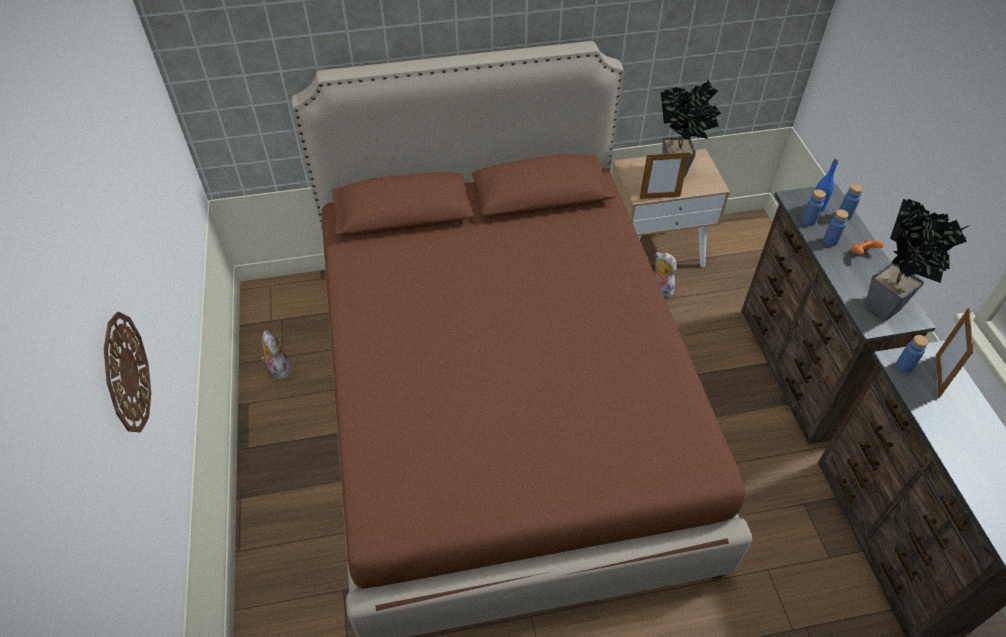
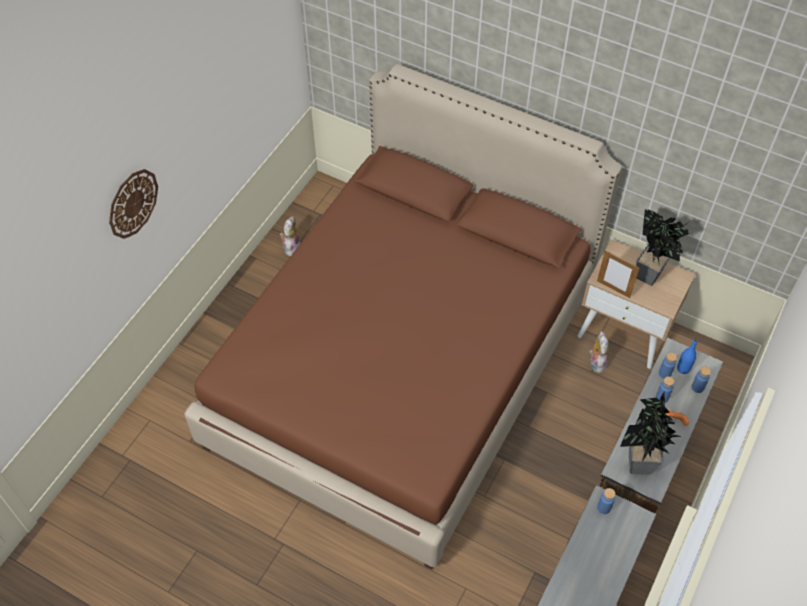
camera: 40 degrees right, 5 degrees up
(937, 375) = (619, 529): picture frame -> none

